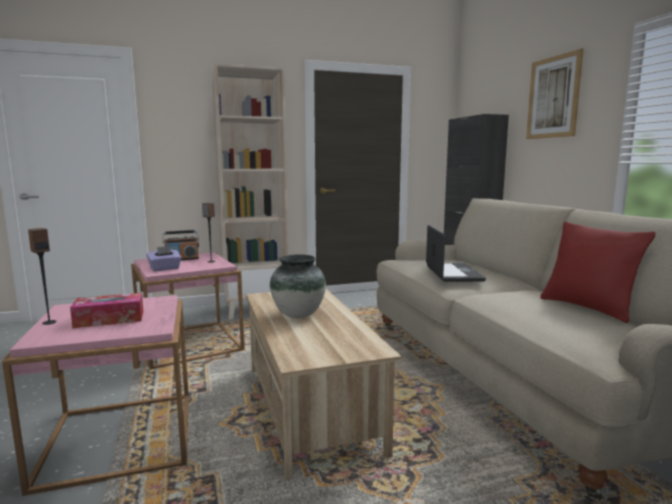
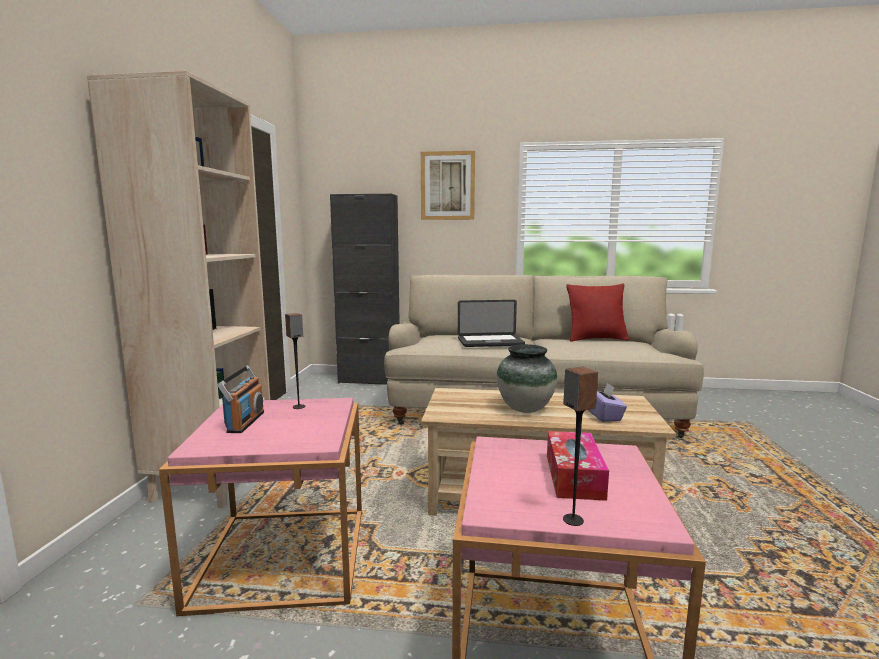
camera: 65 degrees left, 0 degrees up
(165, 268) = (300, 436): purple tissue box -> purple tissue box (604, 416)
(453, 273) = (490, 342): laptop -> laptop turned 150 degrees clockwise

